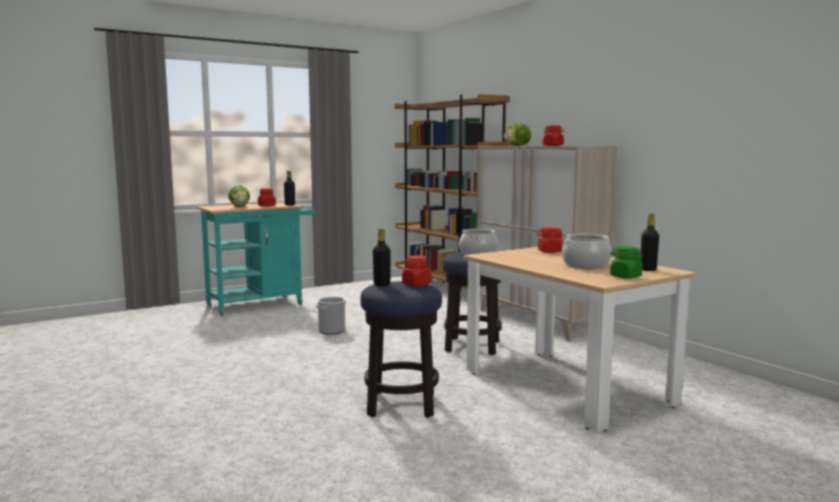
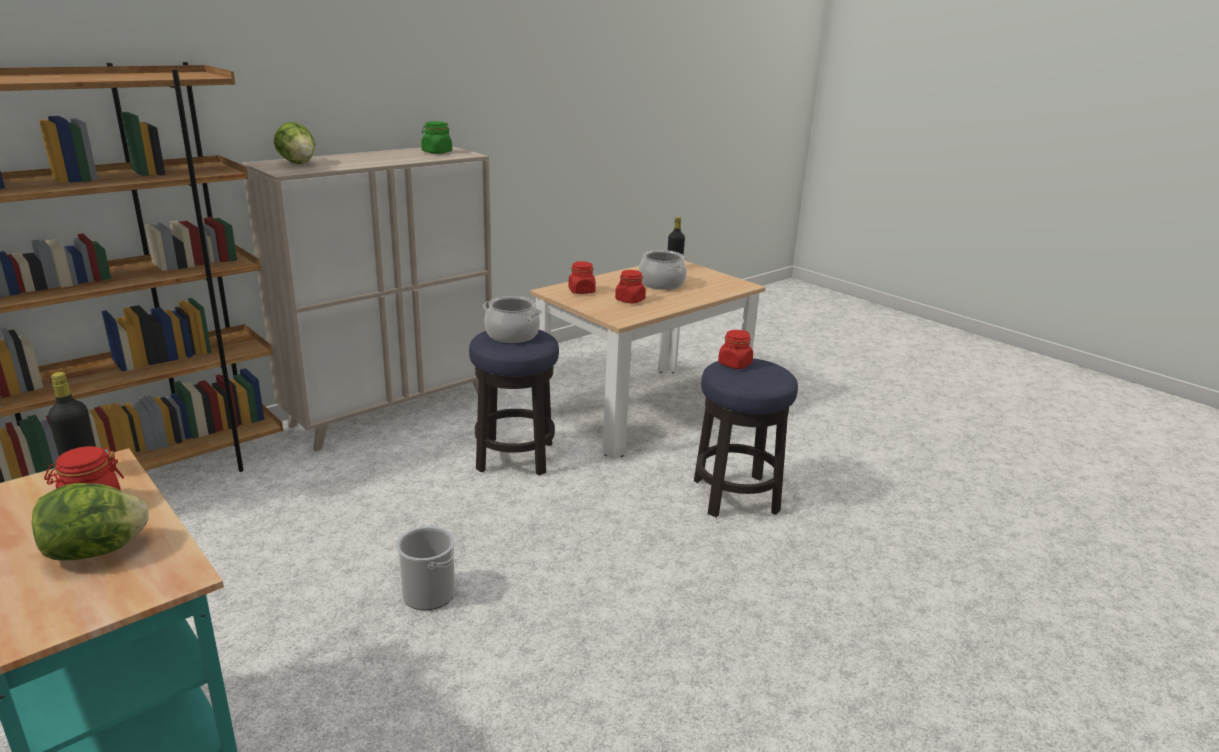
camera: 100 degrees left, 15 degrees up
(382, 284) = (748, 381): black bottle -> none
(553, 146) = (391, 156): red jar -> red jar (630, 300)
(625, 277) = (713, 277): green jar -> green jar (437, 152)

